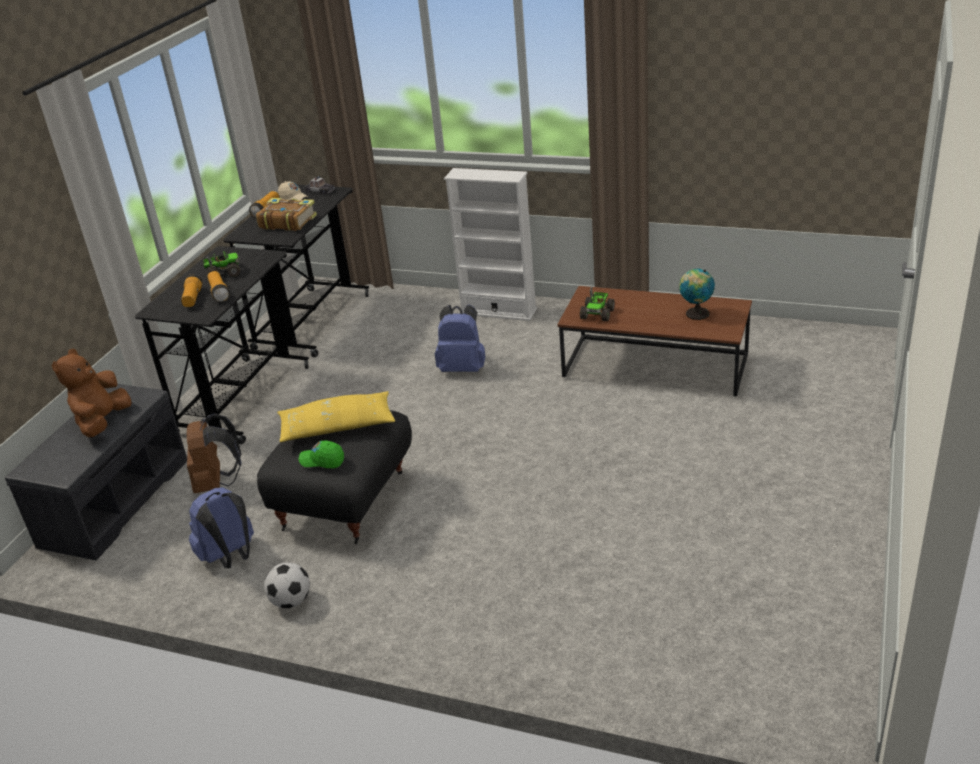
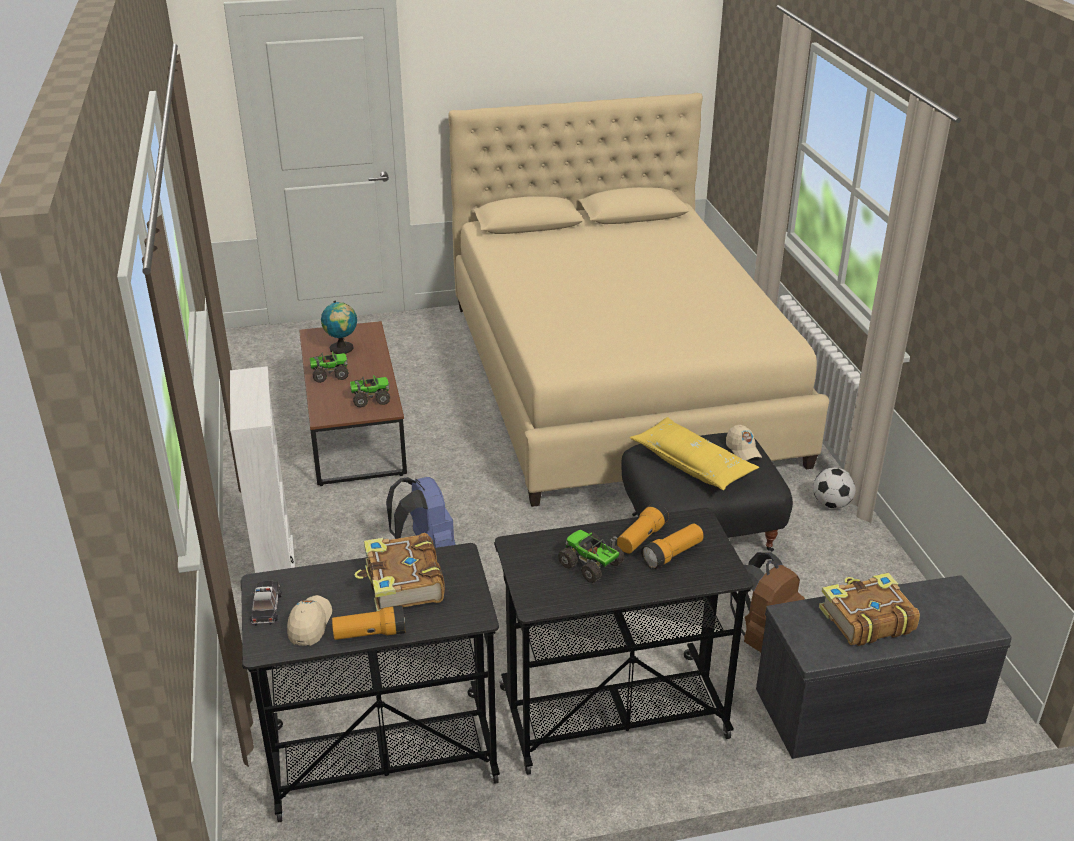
camera: 125 degrees left, 0 degrees up
(102, 422) = (865, 619): brown plush toy -> book
(230, 557) = (832, 566): blue backpack -> none
(322, 460) = (743, 450): green cap -> beige cap
(625, 547) = (617, 379): none -> beige bed
(654, 302) = (329, 374): none -> toy truck

